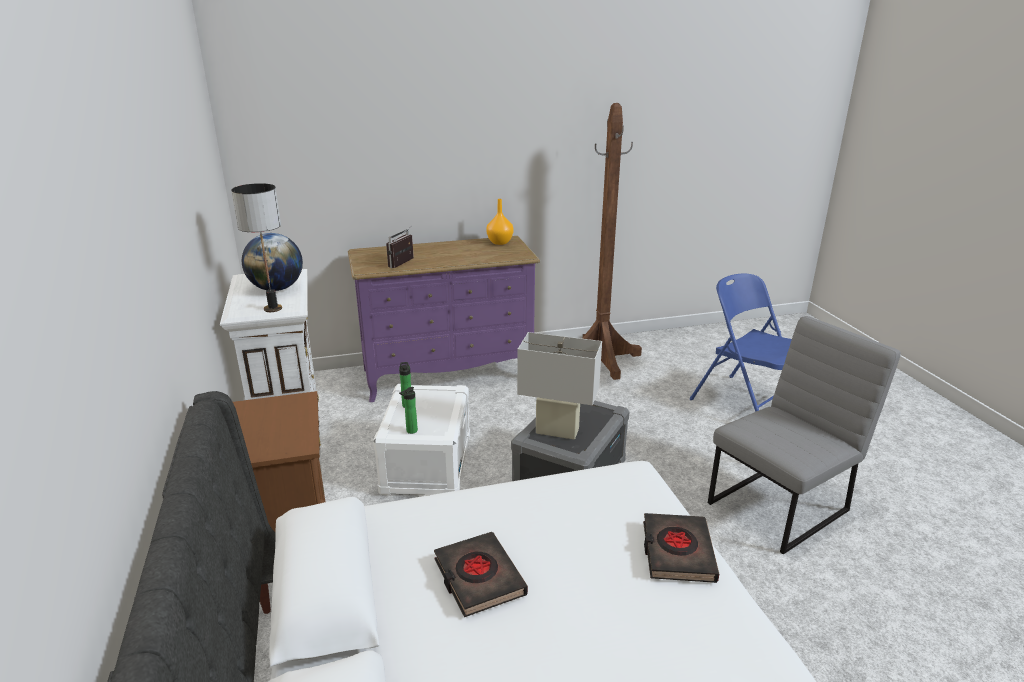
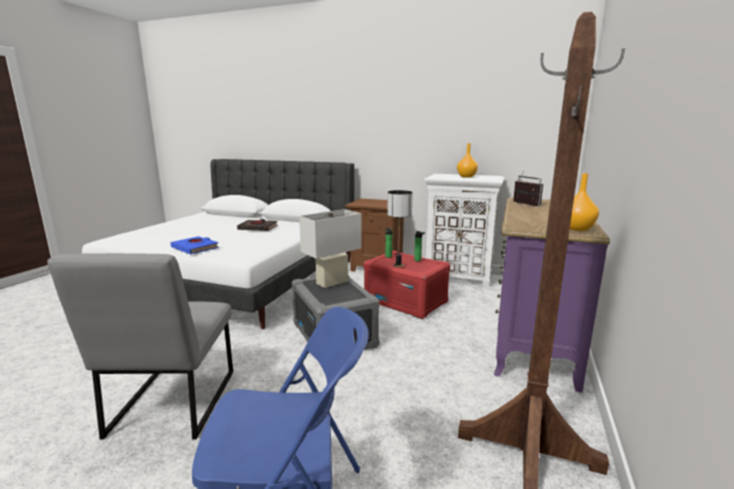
camera: 125 degrees right, 10 degrees down
(273, 309) = (436, 175): table lamp -> table lamp (398, 265)
(276, 288) = (466, 177): globe -> orange vase
(426, 464) = (406, 301): white storage box -> red storage box
(677, 552) = (195, 248): black book -> blue book

